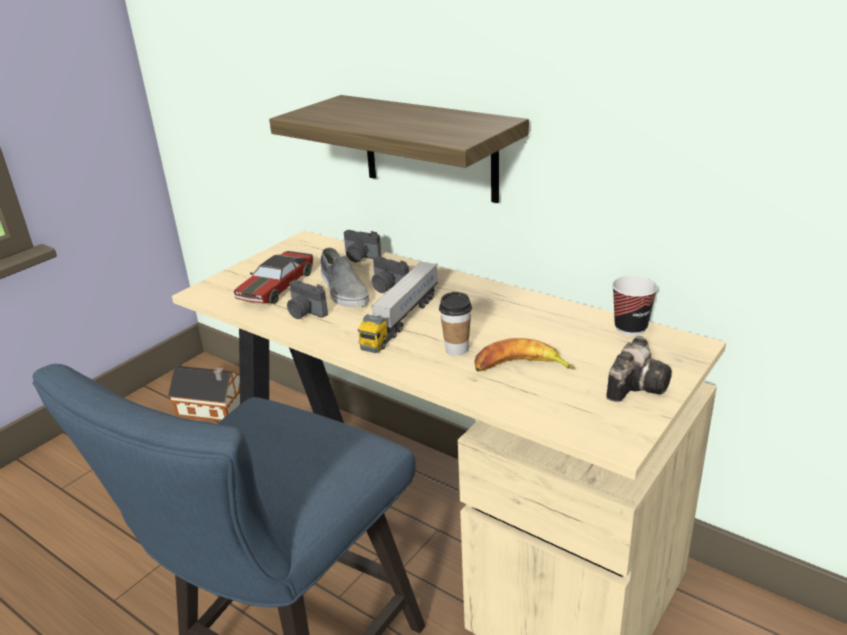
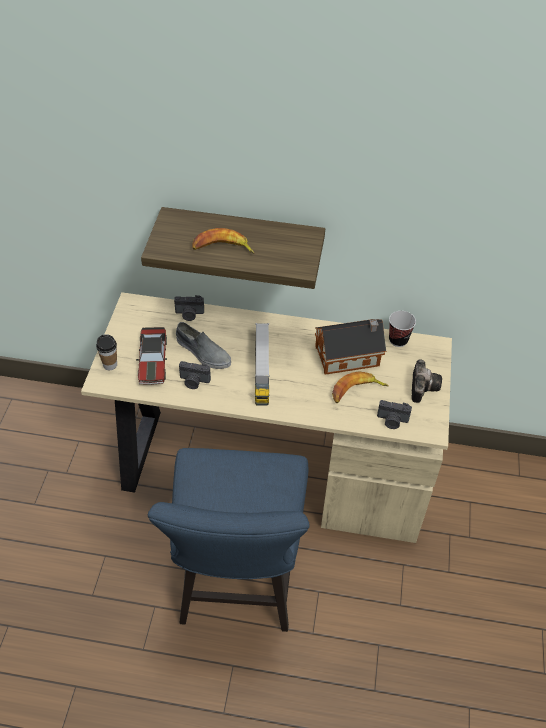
camera: 30 degrees left, 20 degrees up
(213, 408) = (43, 426): toy house -> toy house (350, 356)
(372, 120) = (222, 248): none -> banana
(388, 287) = (231, 341): camera -> camera (392, 421)
(456, 349) = (312, 387): cup -> cup (110, 365)

